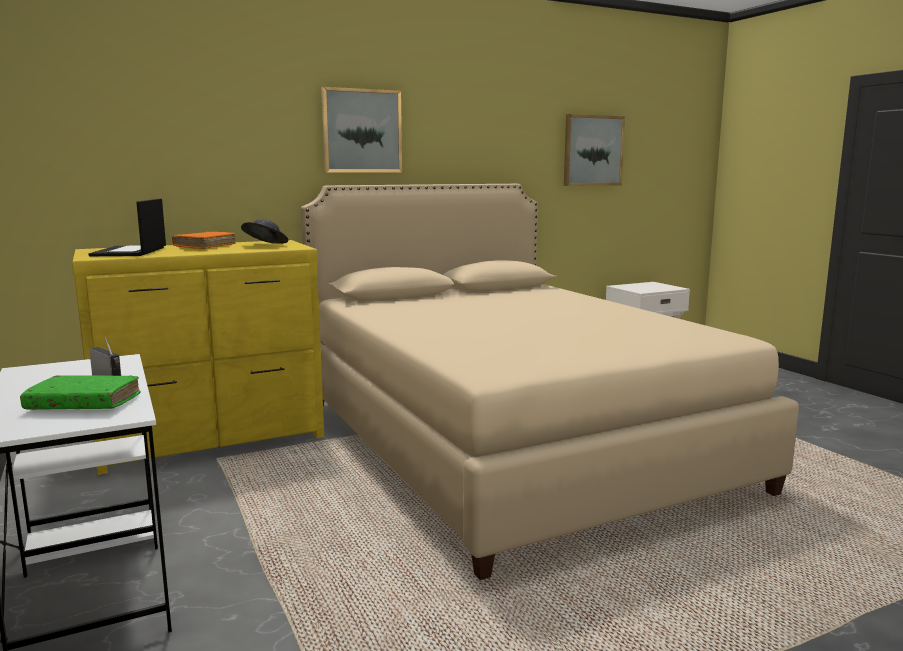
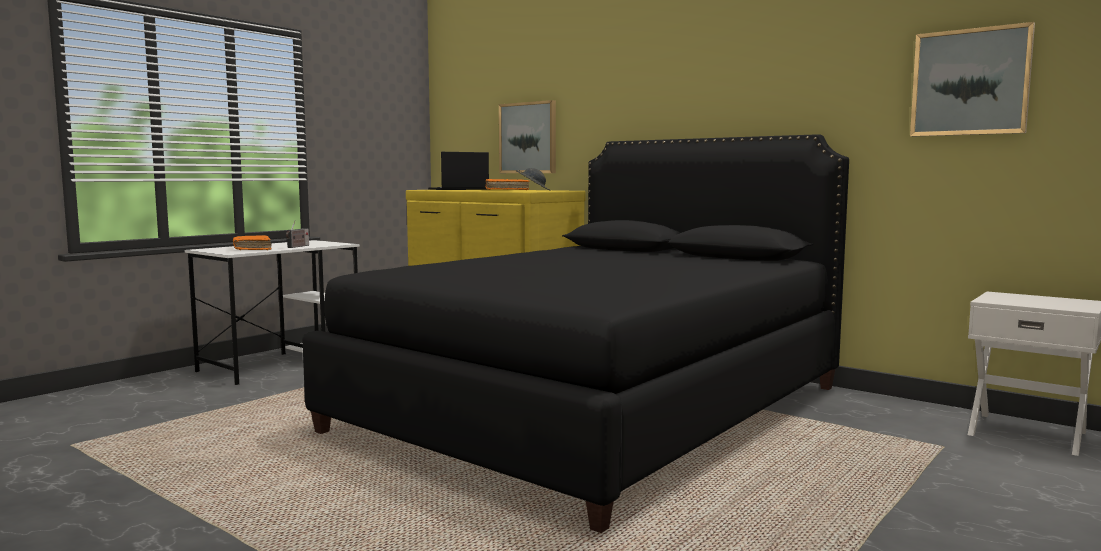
camera: 65 degrees right, 5 degrees down
(84, 403) = (252, 249): green book -> orange book
(362, 131) = (653, 88): picture -> picture (528, 138)
(509, 442) = (597, 408): beige bed -> black bed

